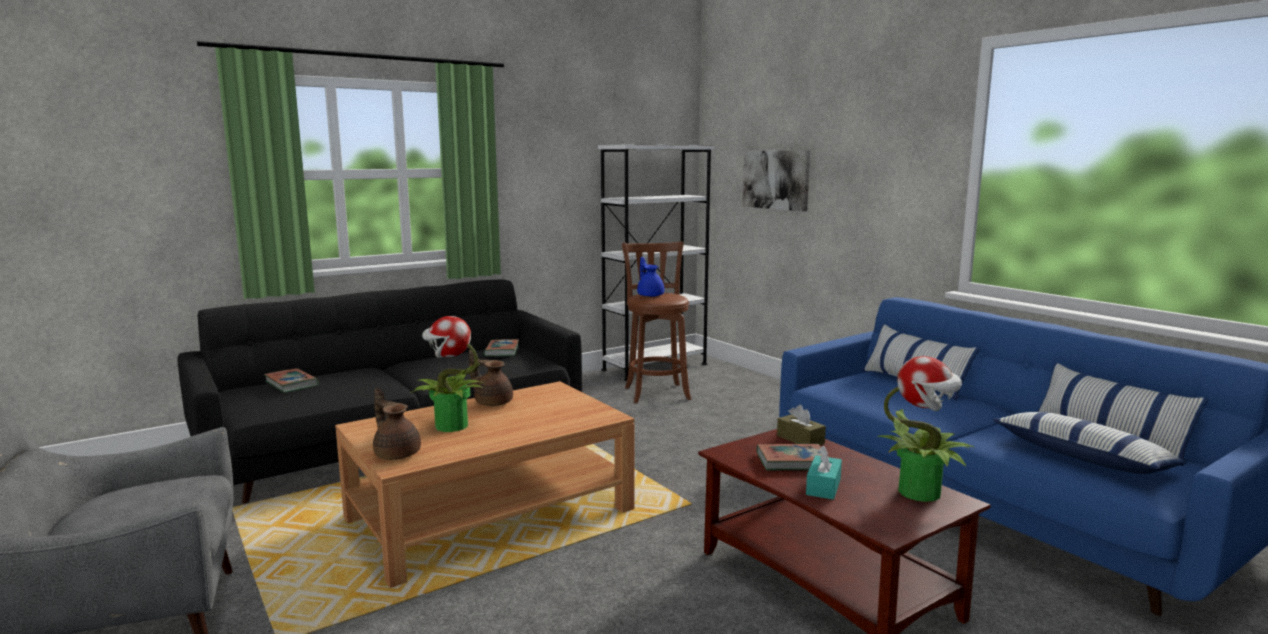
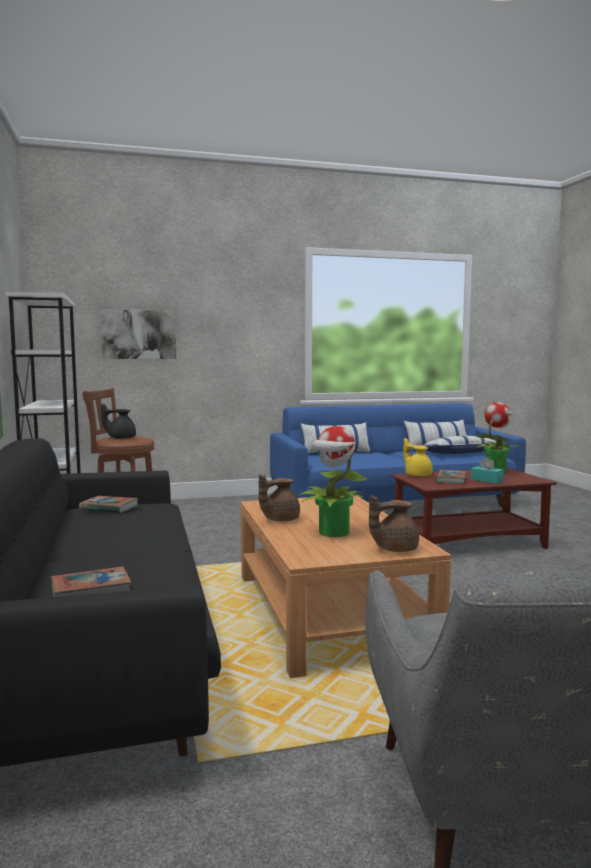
camera: 70 degrees left, 5 degrees down
(650, 295) = (121, 438): blue teapot -> black teapot
(800, 439) = (417, 475): brown tissue box -> yellow teapot

